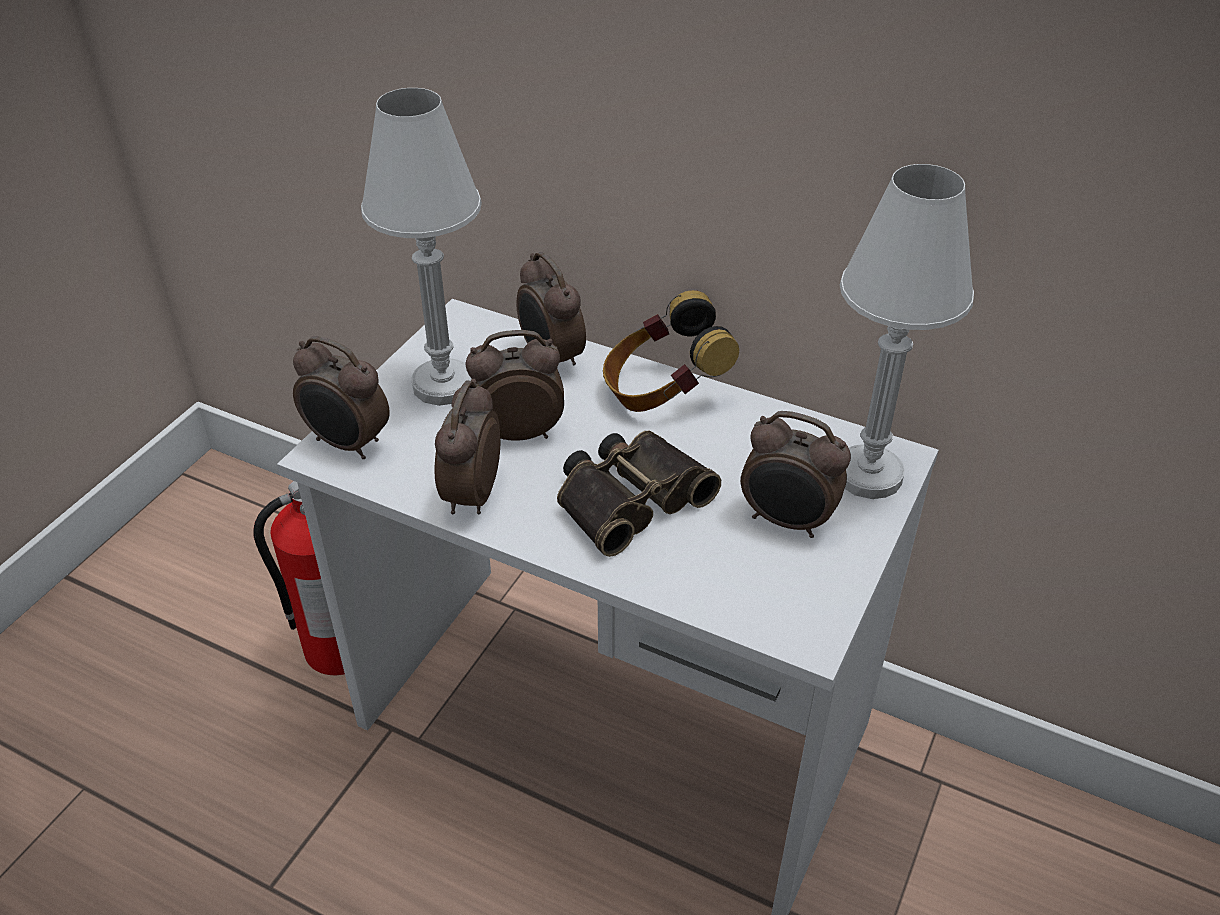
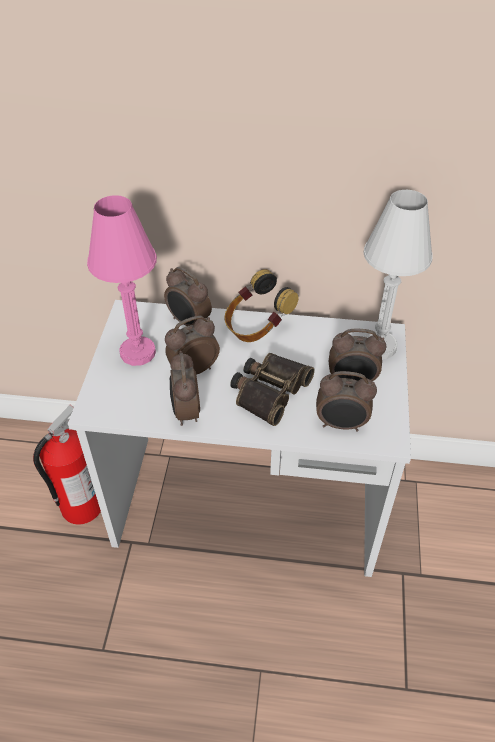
camera: 20 degrees left, 5 degrees up
(348, 444) = (102, 401): alarm clock -> alarm clock (341, 424)
(443, 385) = (138, 353): white table lamp -> pink table lamp

